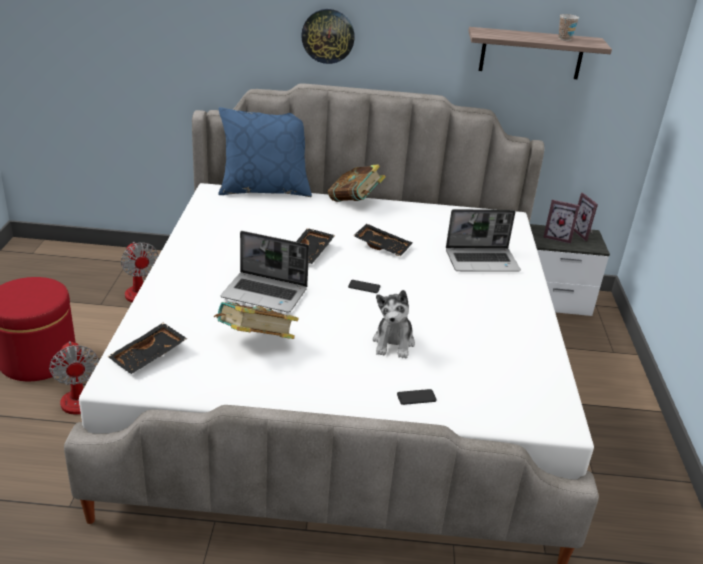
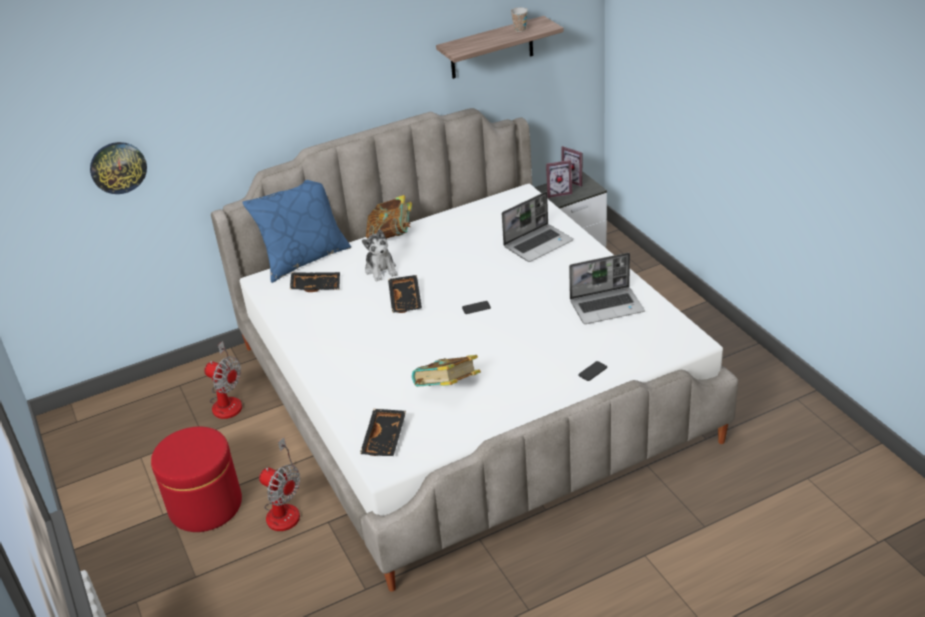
camera: 25 degrees left, 5 degrees up
(266, 293) = (411, 349): laptop -> laptop (607, 306)
(328, 36) = (316, 97): wall clock -> wall clock (118, 167)
(382, 246) = (454, 266): black tray -> black tray (316, 286)
(393, 343) = (540, 341): plush toy -> plush toy (381, 270)

